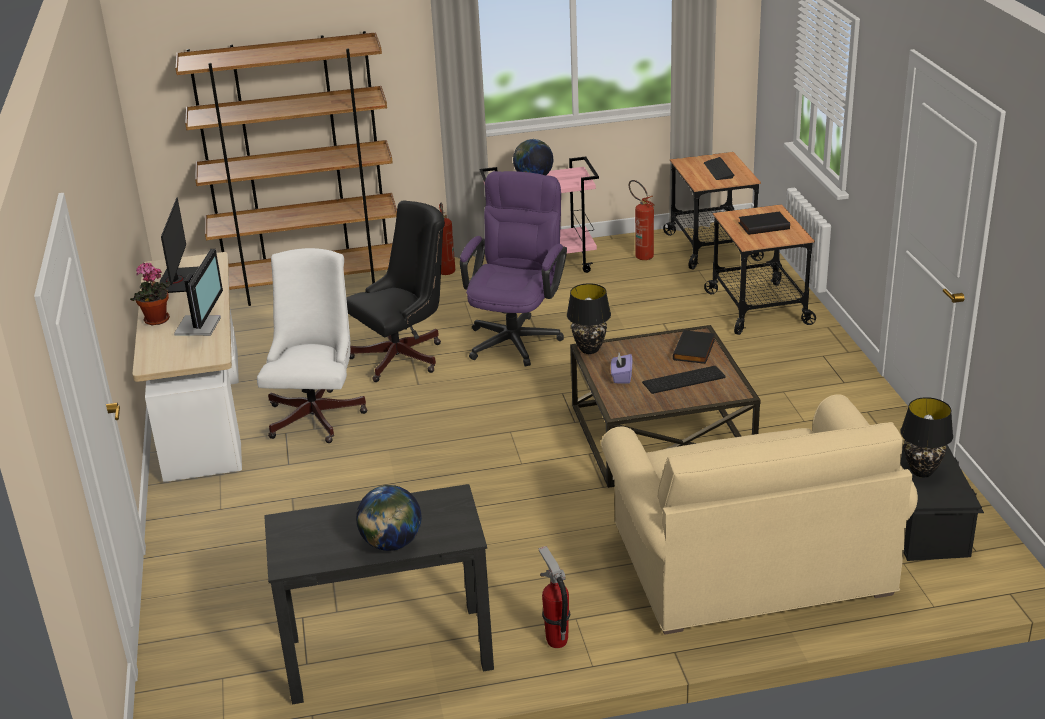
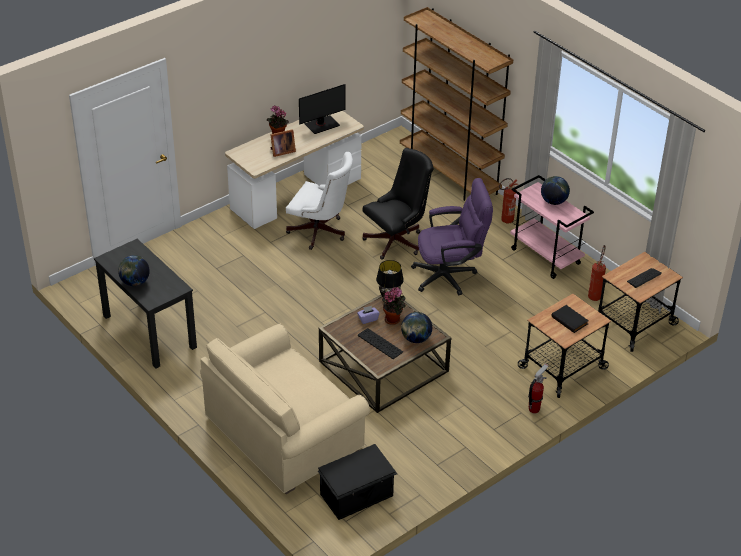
camera: 60 degrees right, 10 degrees up
(200, 326) = (281, 151): monitor -> picture frame
(317, 413) = (320, 233): white office chair -> white office chair turned 45 degrees clockwise
(404, 356) = (397, 241): black office chair -> black office chair turned 60 degrees counterclockwise
(556, 641) = (185, 382): fire extinguisher -> fire extinguisher (534, 409)
(638, 357) = (393, 319): none -> potted plant
(695, 350) = (416, 339): black book -> globe
(922, 471) = (357, 464): black table lamp -> none

